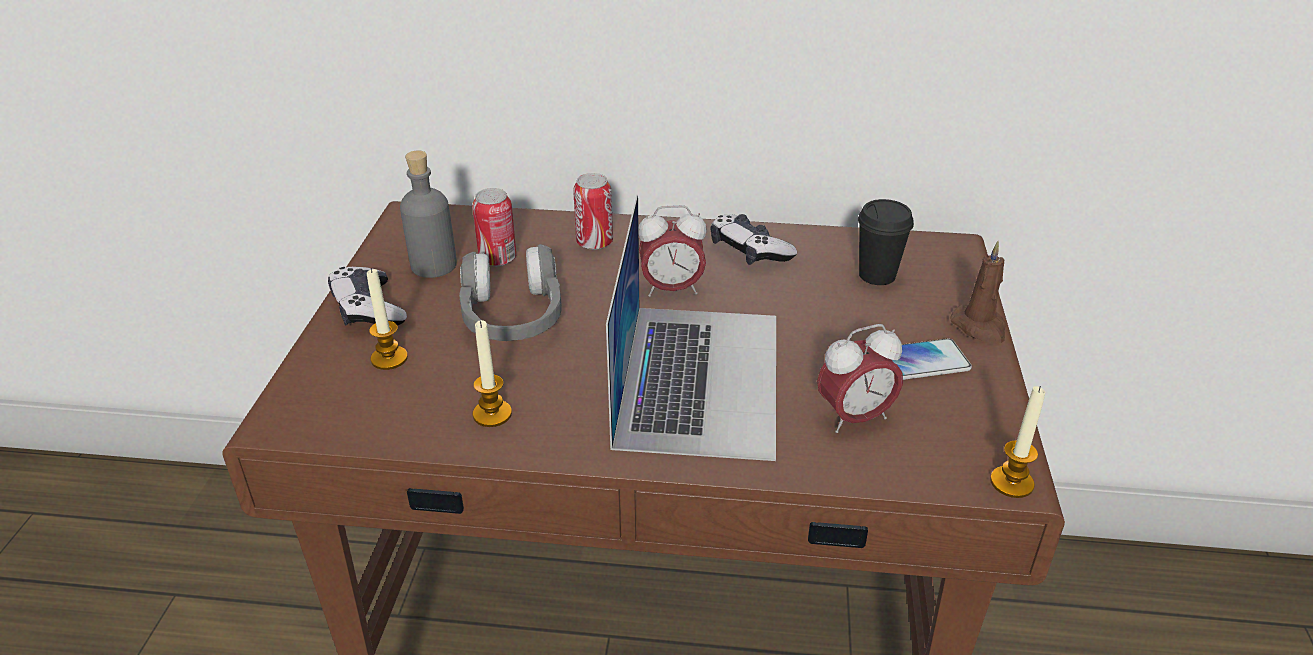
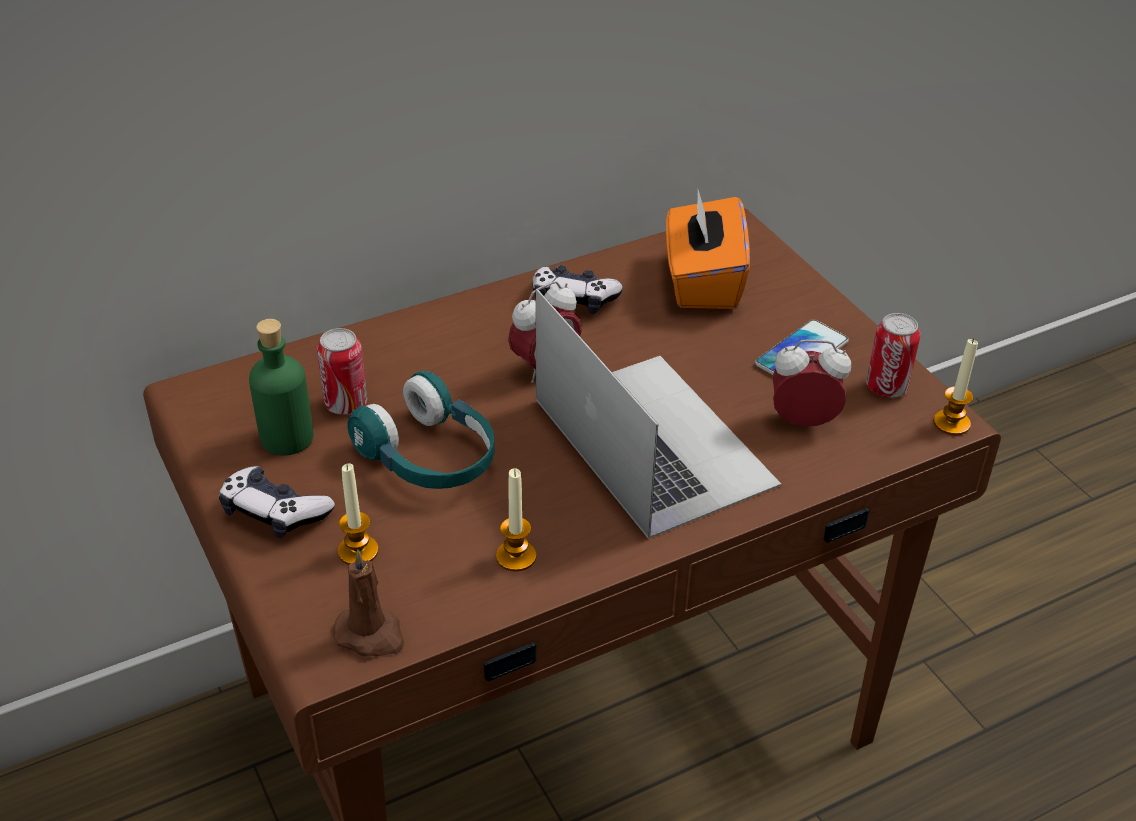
camera: 35 degrees left, 5 degrees up
(433, 265) = (287, 438): grey bottle -> green bottle
(512, 317) = (429, 457): grey headphones -> turquoise headphones
(594, 243) = (422, 348): can -> can (886, 387)
(854, 418) = (803, 421): alarm clock -> alarm clock turned 120 degrees counterclockwise
(877, 275) = (702, 282): black cup -> orange tissue box
(980, 327) = (821, 299): brown candle -> brown candle (371, 635)

